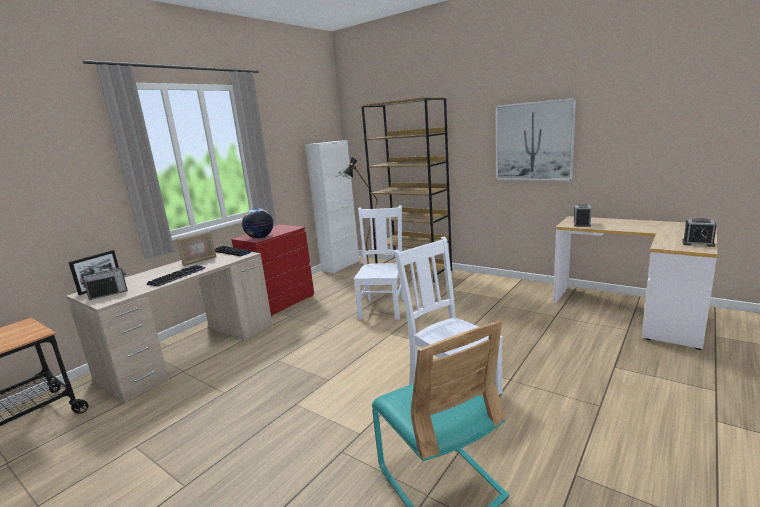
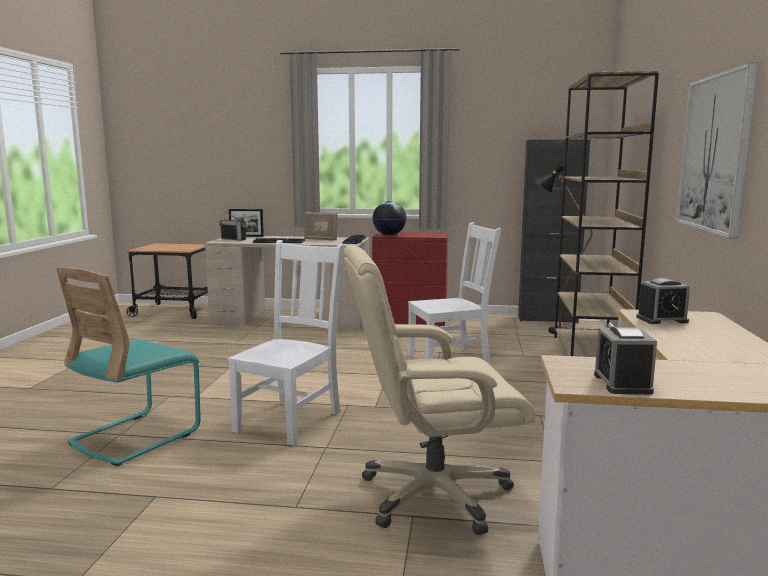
camera: 60 degrees right, 5 degrees down
(340, 266) = (547, 319): white cabinet -> black cabinet
(589, 356) = (433, 495): none -> beige office chair

